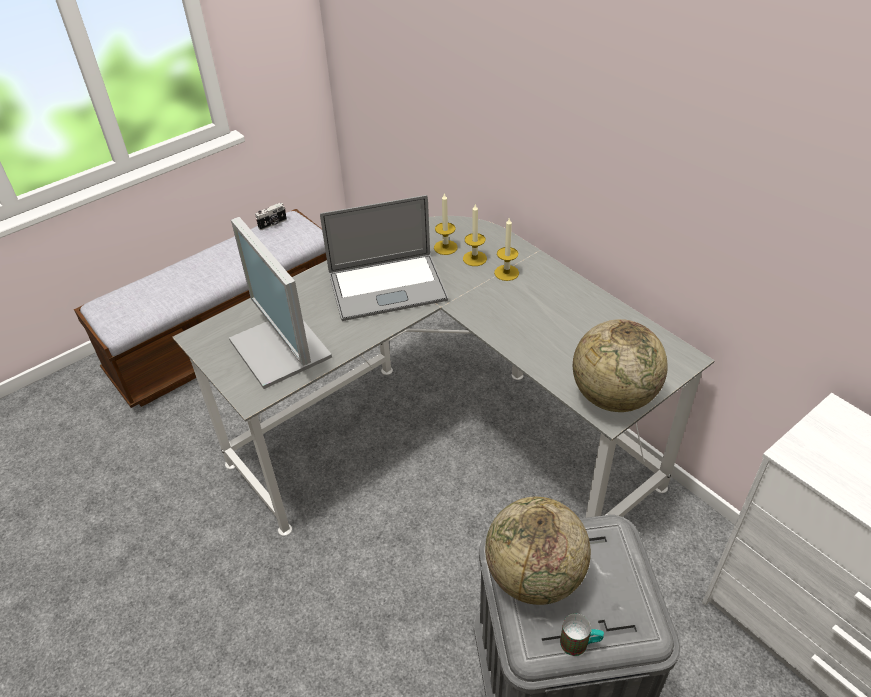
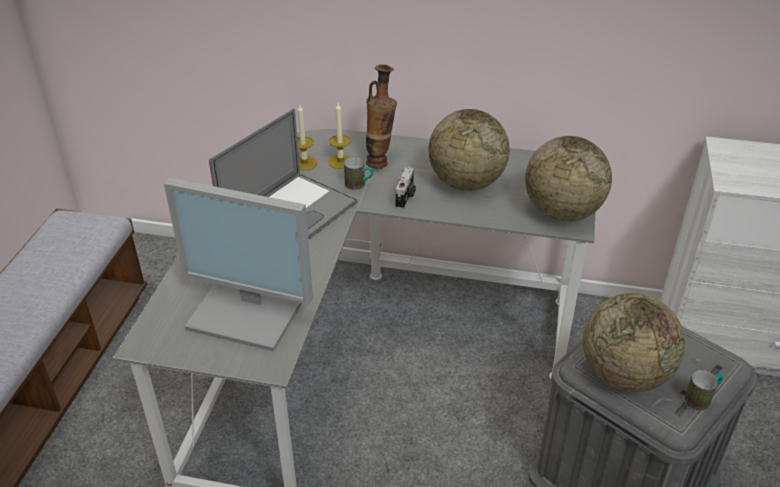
camera: 40 degrees left, 5 degrees down
(273, 224) = (50, 230): camera -> camera (406, 197)
(466, 286) = (359, 185): none -> mug
(506, 273) = (380, 161): candle -> vase
(557, 326) = (466, 183): none -> globe

